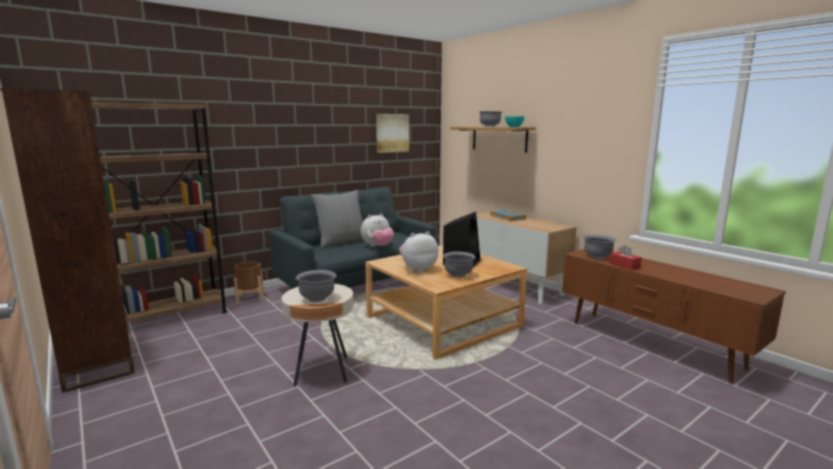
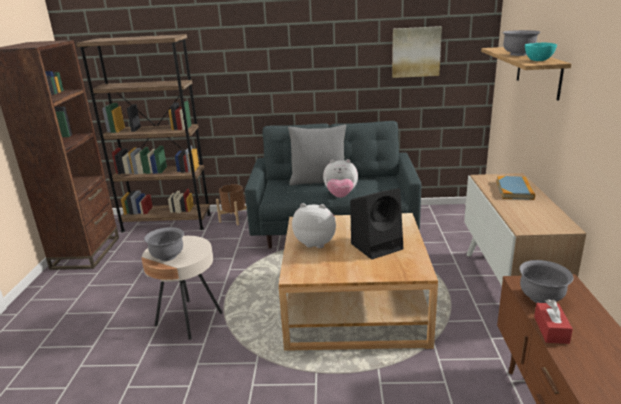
camera: 40 degrees right, 10 degrees up
(458, 275) = (341, 265): grey bowl -> none

